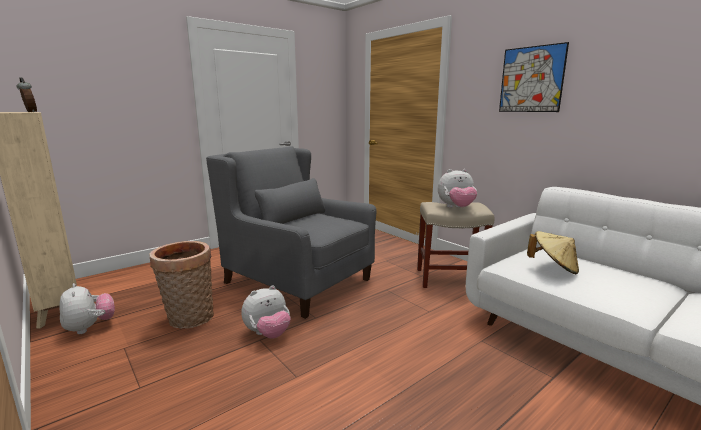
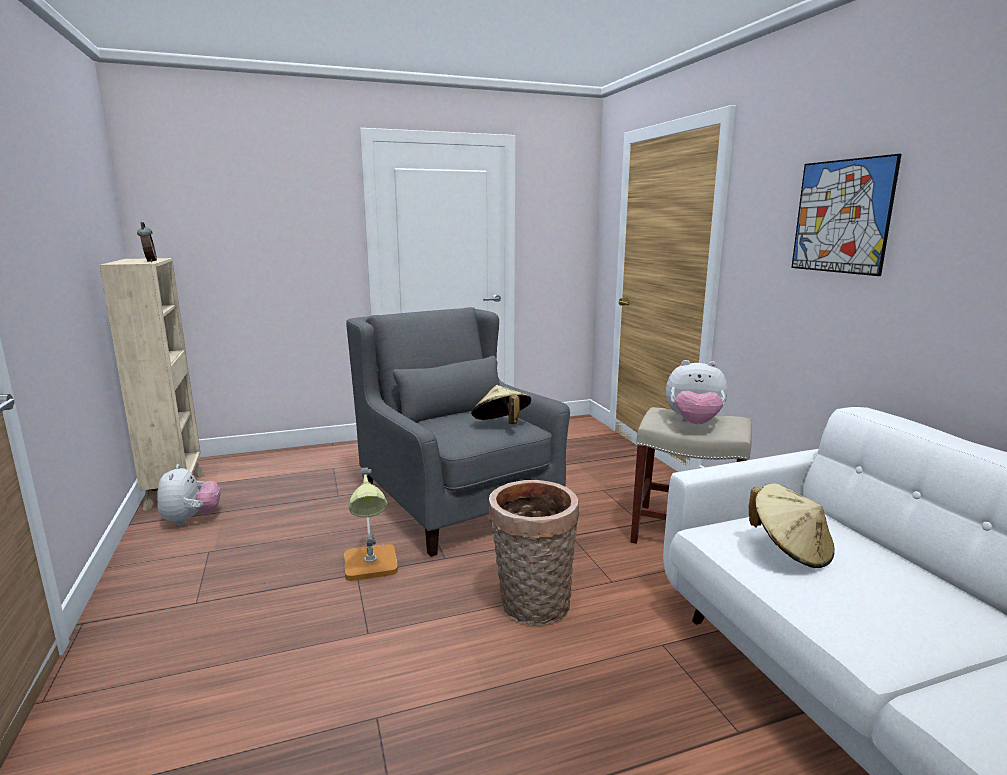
camera: 20 degrees right, 0 degrees up
(189, 319) = (295, 530): basket -> basket (532, 607)
(268, 334) = (371, 568): plush toy -> table lamp
(336, 222) = (501, 425): none -> beige hat

